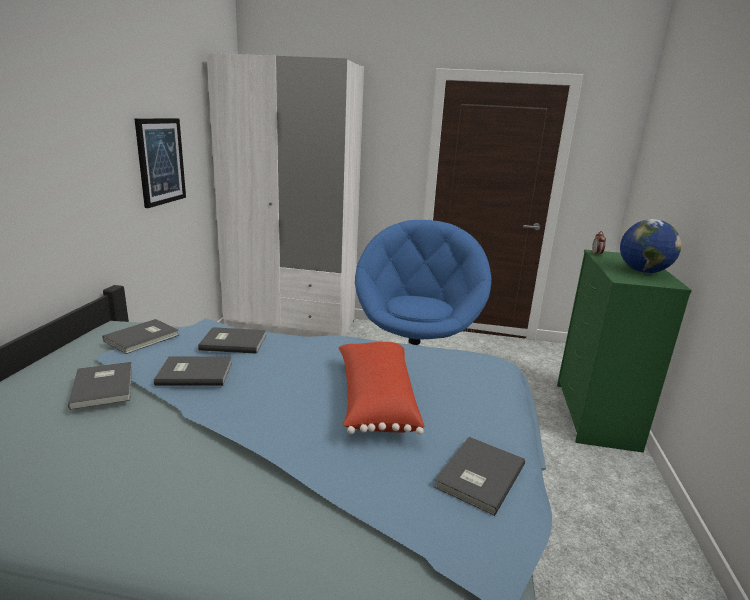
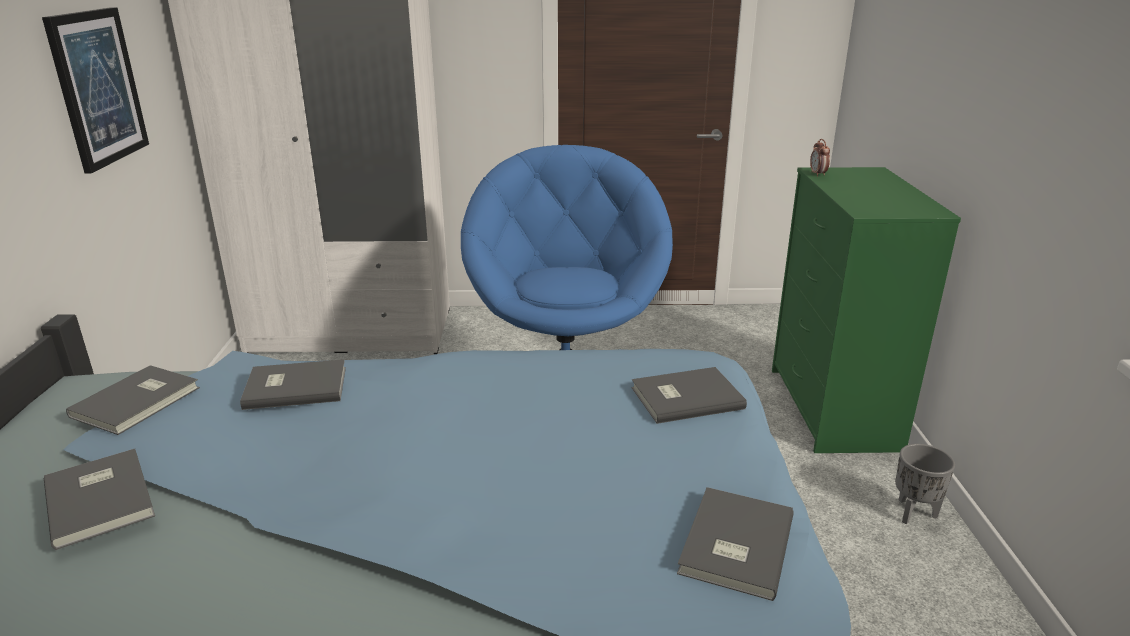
camera: 10 degrees left, 5 degrees up
(194, 372) = (248, 450): grey book -> grey book (684, 397)
(375, 400) = (550, 451): red pillow -> none
(641, 494) = (914, 513): none -> grey planter
(643, 272) = (889, 196): globe -> none

